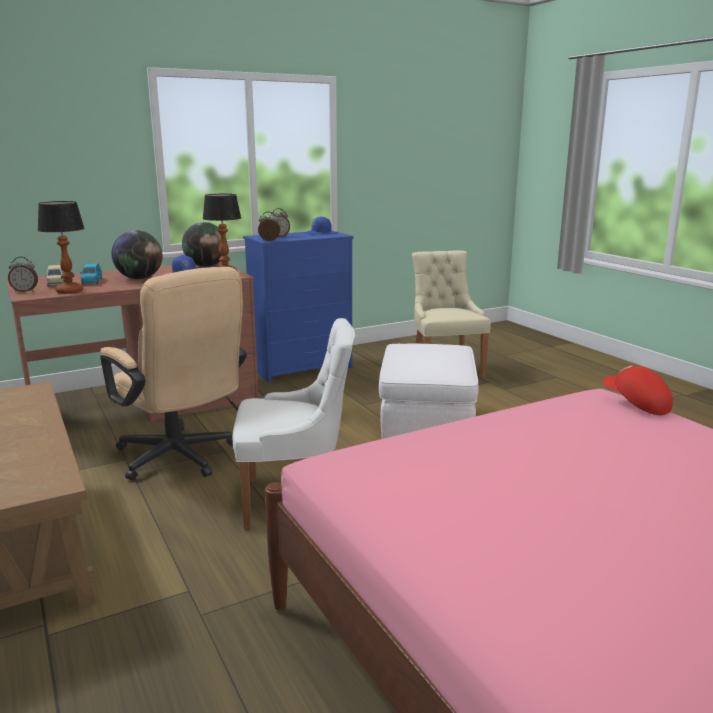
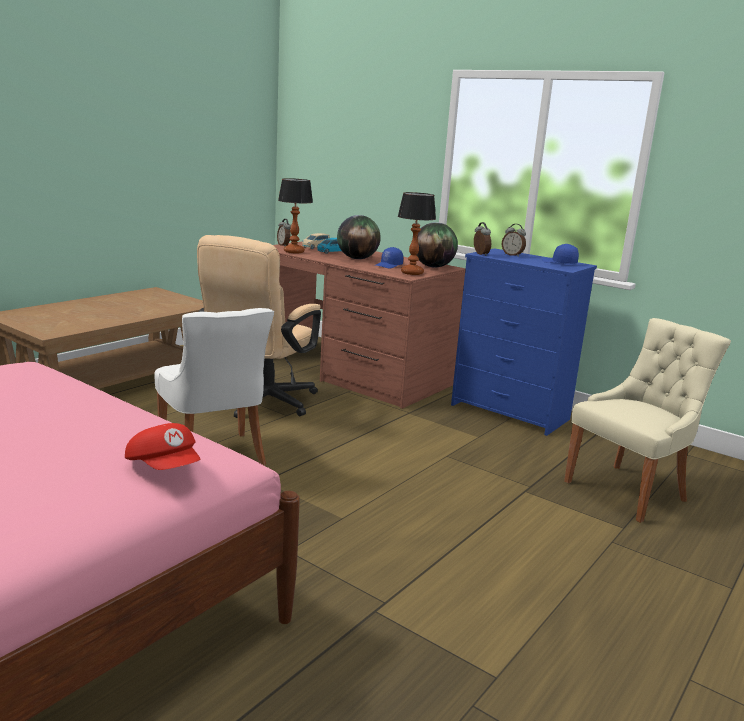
camera: 65 degrees right, 0 degrees up
(426, 426) = (423, 498): white ottoman -> none
(635, 404) = (165, 468): red cap -> red cap turned 105 degrees clockwise

